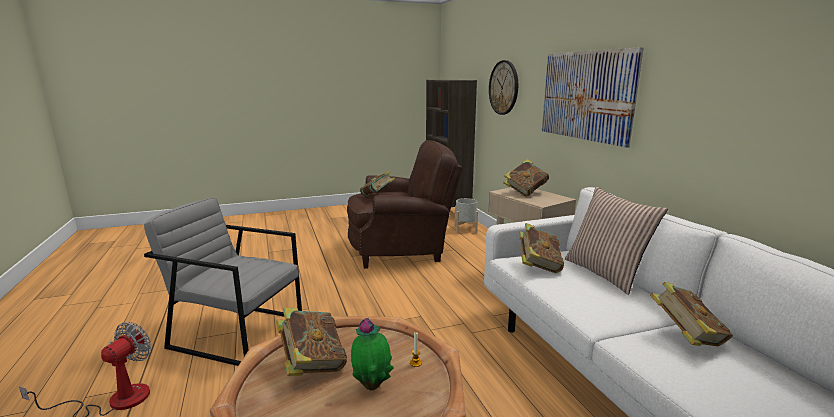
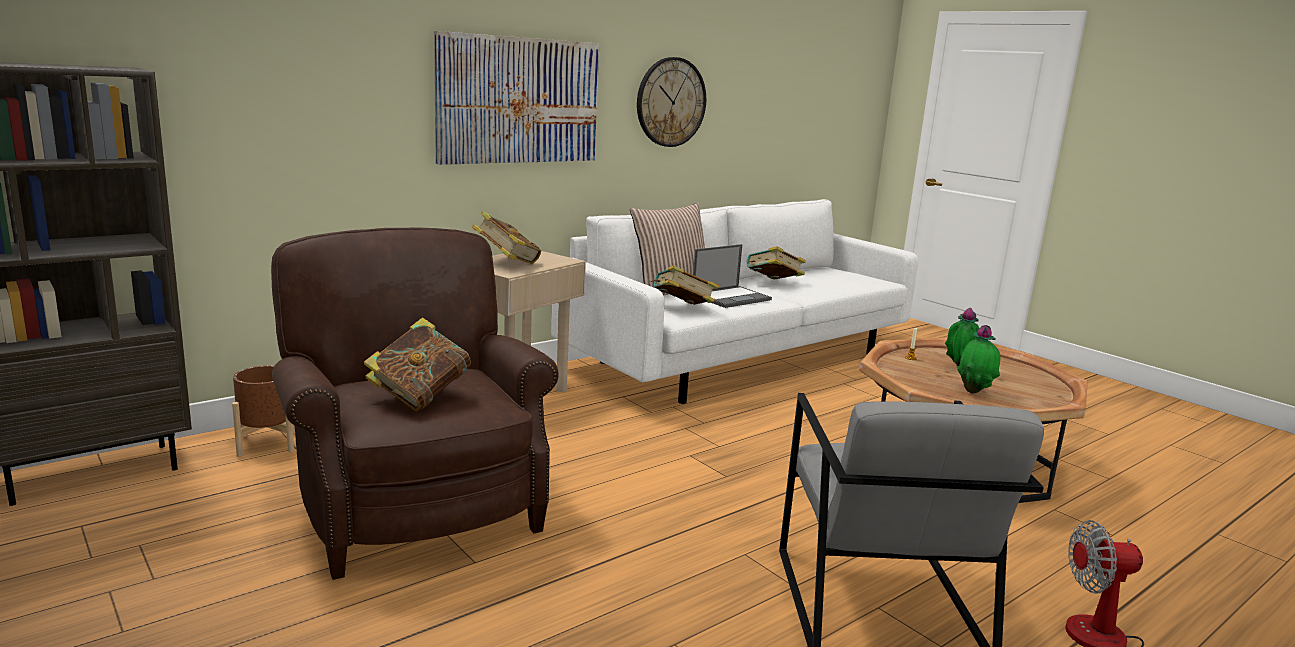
camera: 110 degrees left, 0 degrees up
(312, 364) = (974, 392): book -> potted plant
(465, 229) = (267, 443): grey planter -> brown planter
(504, 87) = (281, 88): wall clock -> wall clock (670, 102)
(589, 294) = (731, 297): none -> laptop

